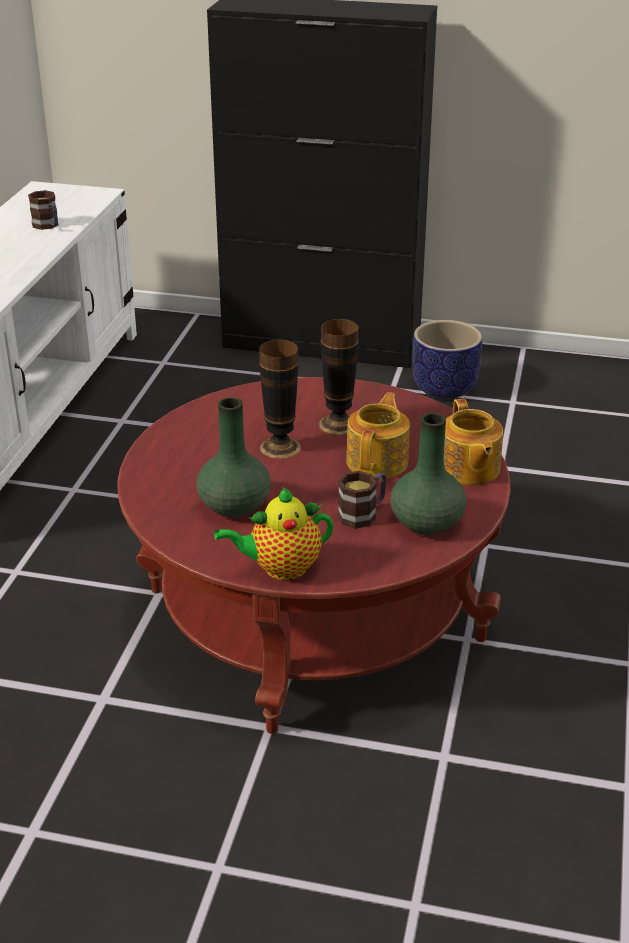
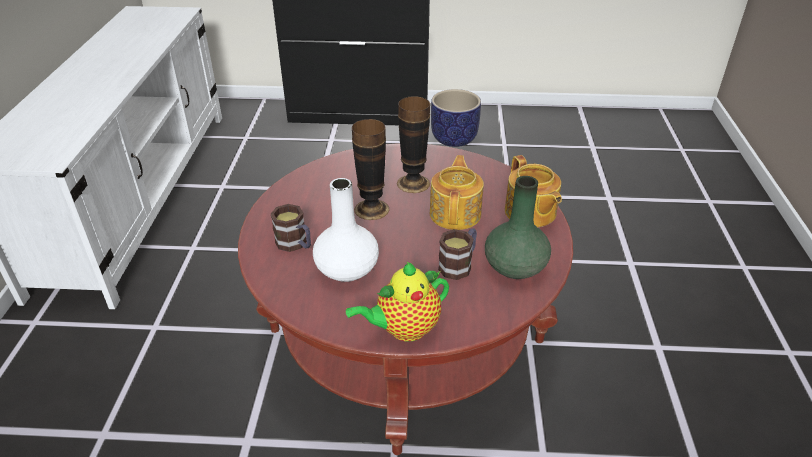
camera: 10 degrees left, 5 degrees up
(48, 226) = (144, 39): mug -> mug (295, 244)
(234, 505) = (347, 269): green vase -> white vase

